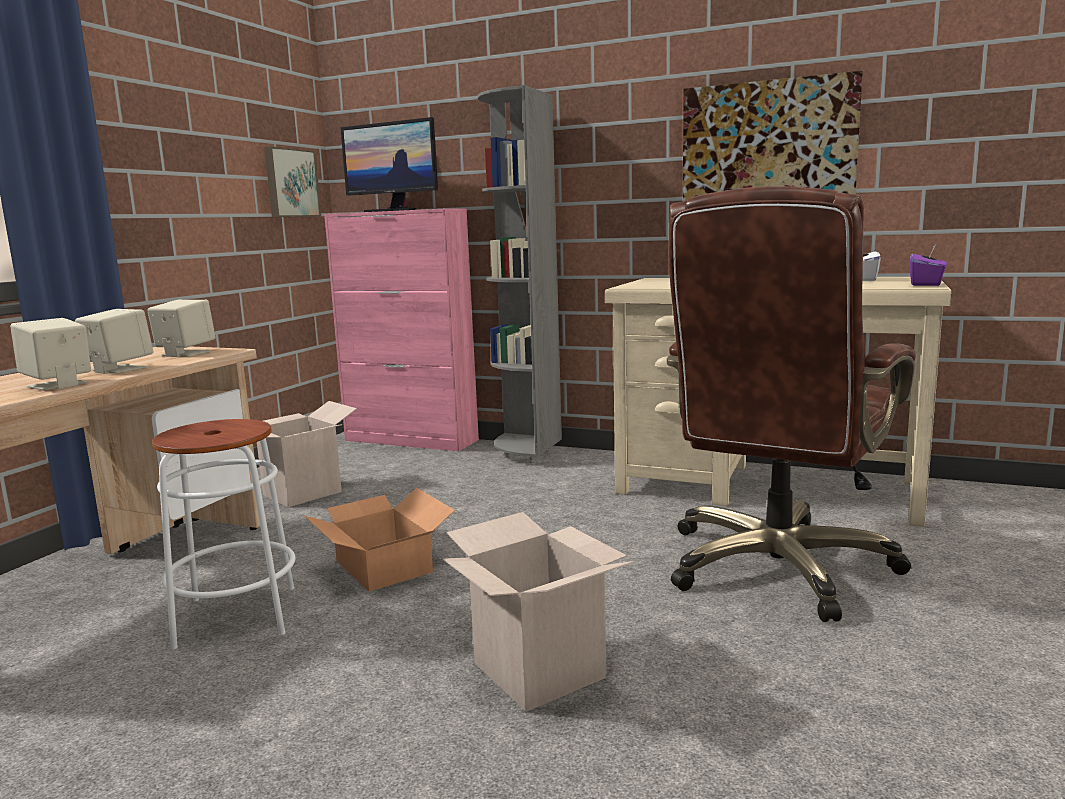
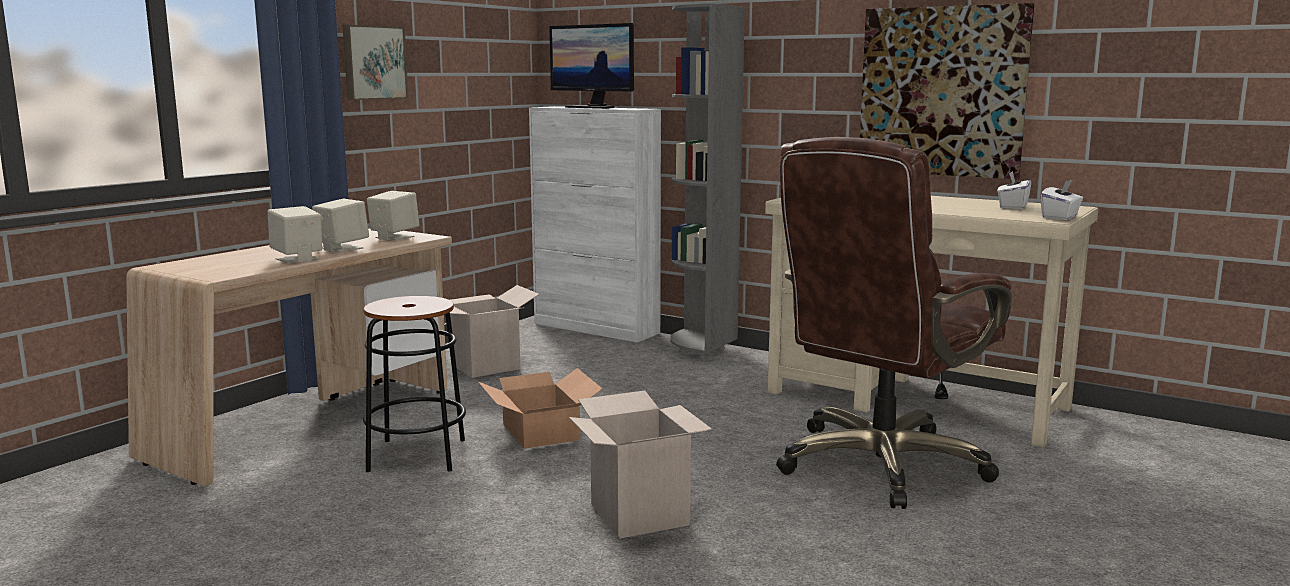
camera: 10 degrees right, 0 degrees up
(237, 616) = (417, 455): white stool -> black stool
(290, 183) = (500, 78): picture -> picture (373, 62)
(411, 440) = (596, 328): pink cabinet -> white cabinet
(926, 284) = (1060, 217): purple tissue box -> white tissue box

